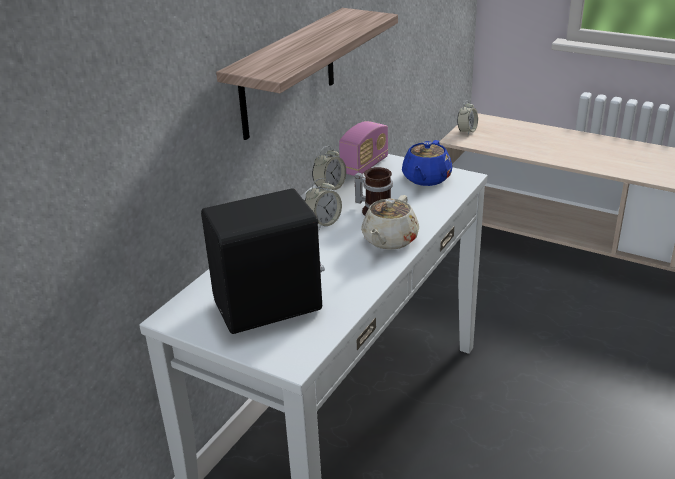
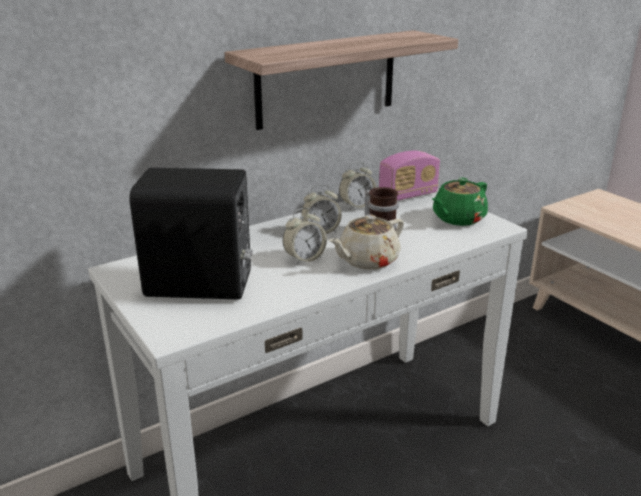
camera: 25 degrees right, 5 degrees down
(426, 179) = (457, 219): blue teapot -> green teapot
(467, 131) = (579, 204): alarm clock -> alarm clock (304, 258)

